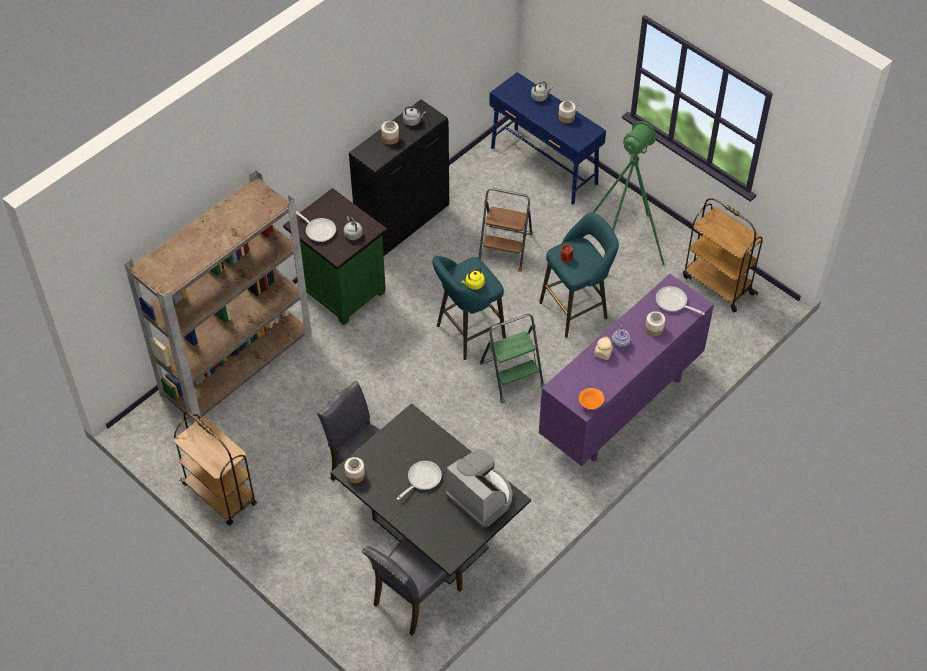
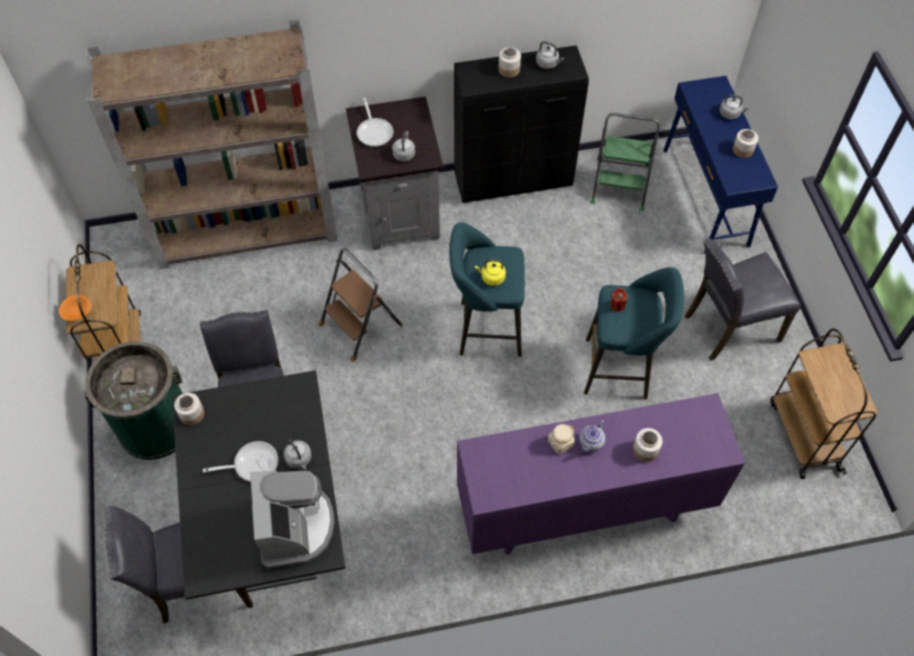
camera: 35 degrees right, 5 degrees up
(291, 526) = (155, 424): none -> green trash can
(341, 290) = (399, 213): green cabinet -> grey cabinet
(449, 459) = (299, 459): none -> grey kettle
(506, 246) = (599, 259): brown step ladder -> brown step ladder (363, 323)
(511, 372) = (496, 397): green step ladder -> green step ladder (620, 182)
(591, 403) = (497, 496): orange bowl -> orange bowl (79, 314)
(623, 244) = (729, 327): green floor lamp -> grey chair
(673, 303) = (695, 432): frying pan -> none

